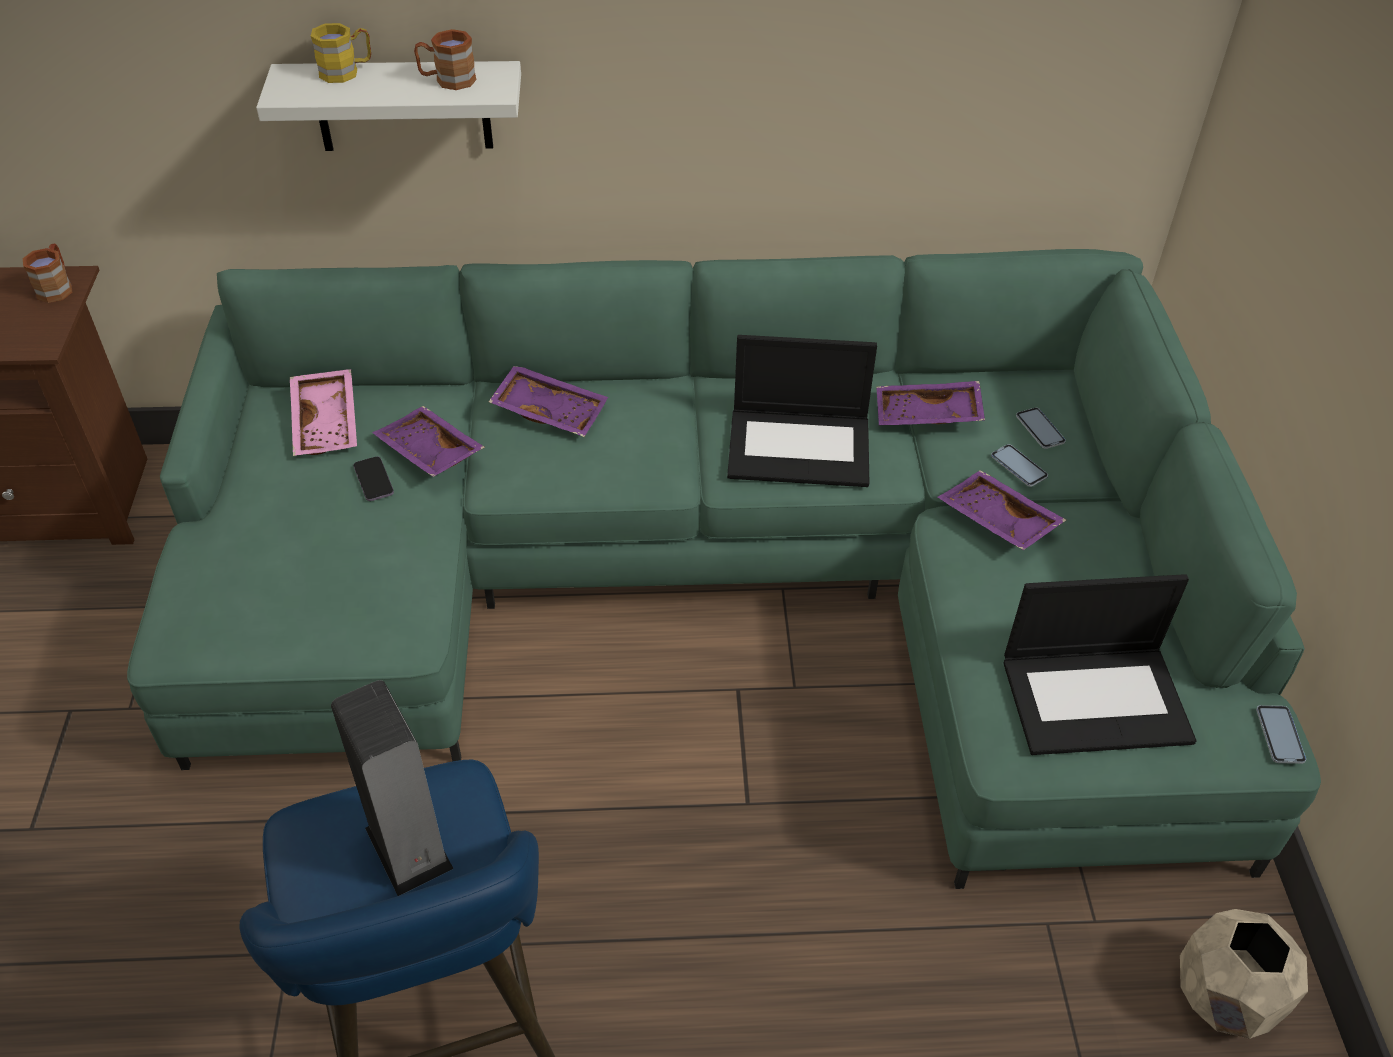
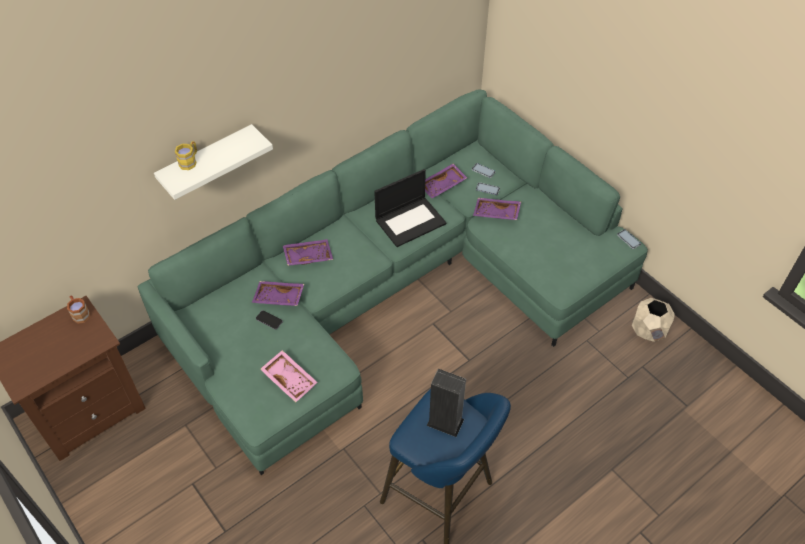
camera: 35 degrees left, 5 degrees up
(328, 423) = (226, 308): pink tray -> pink tray (290, 379)
(447, 80) = (234, 146): brown mug -> none
(1097, 698) = (572, 258): laptop -> none

